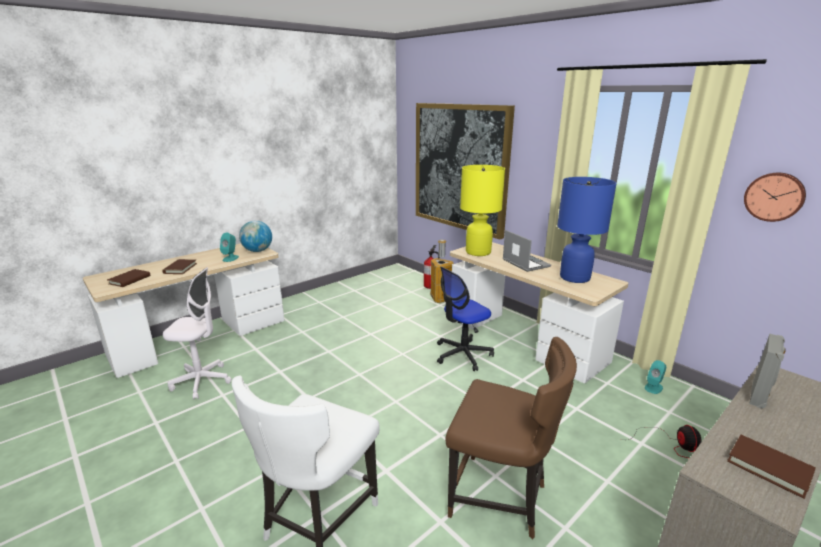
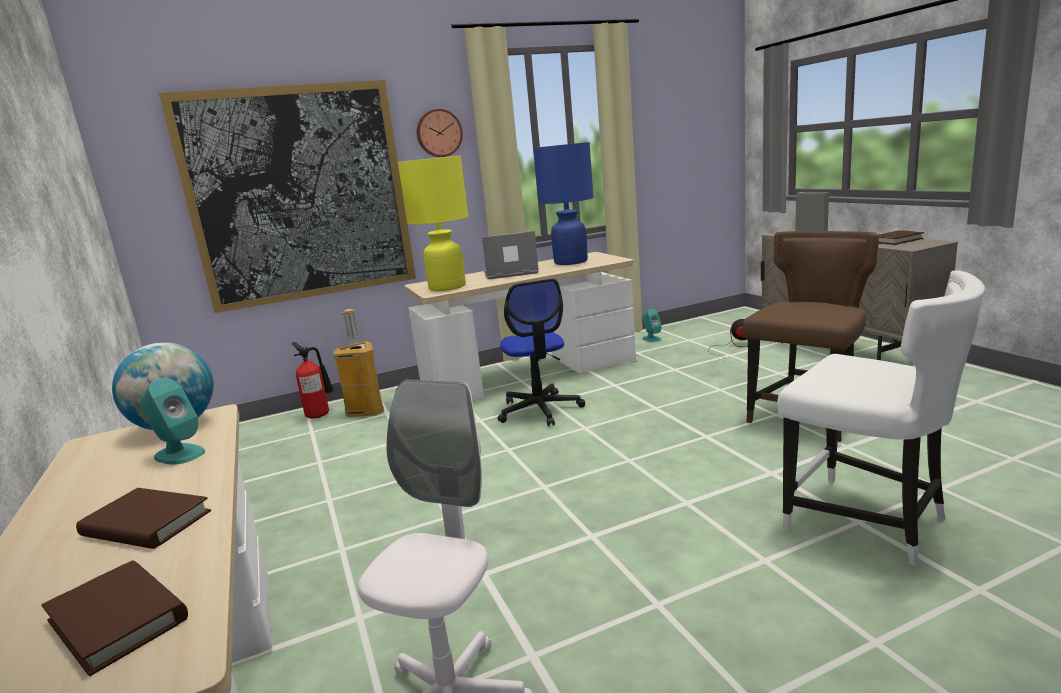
camera: 70 degrees left, 5 degrees down
(774, 196) = (659, 135): wall clock -> wall clock (439, 133)

